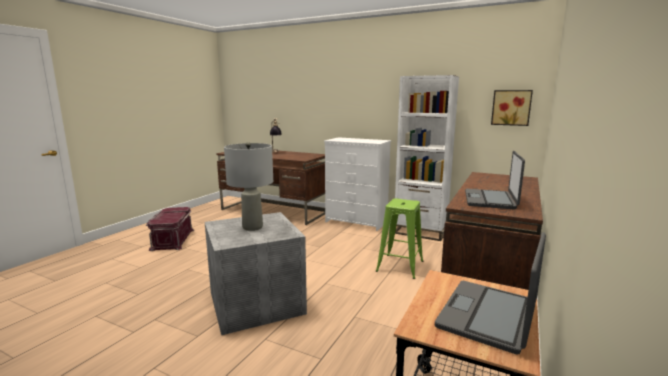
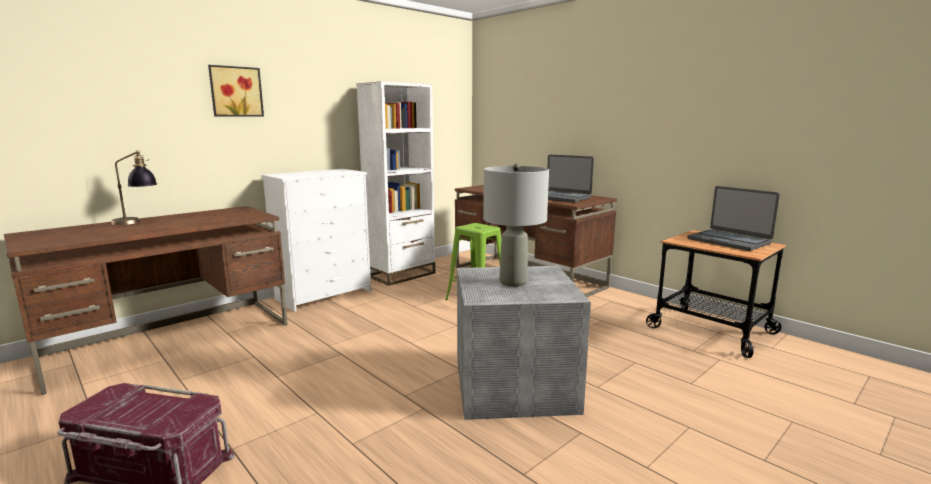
camera: 70 degrees left, 0 degrees up
(511, 107) = (447, 121): picture -> picture (235, 91)

